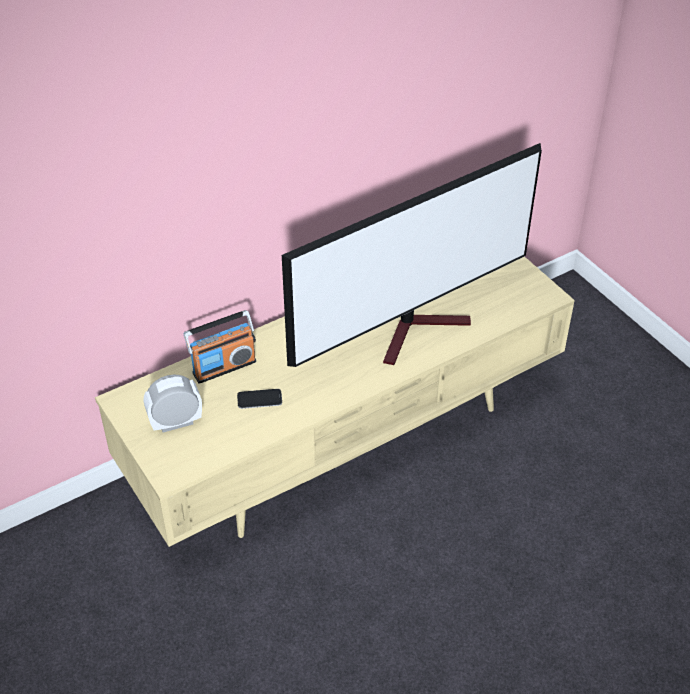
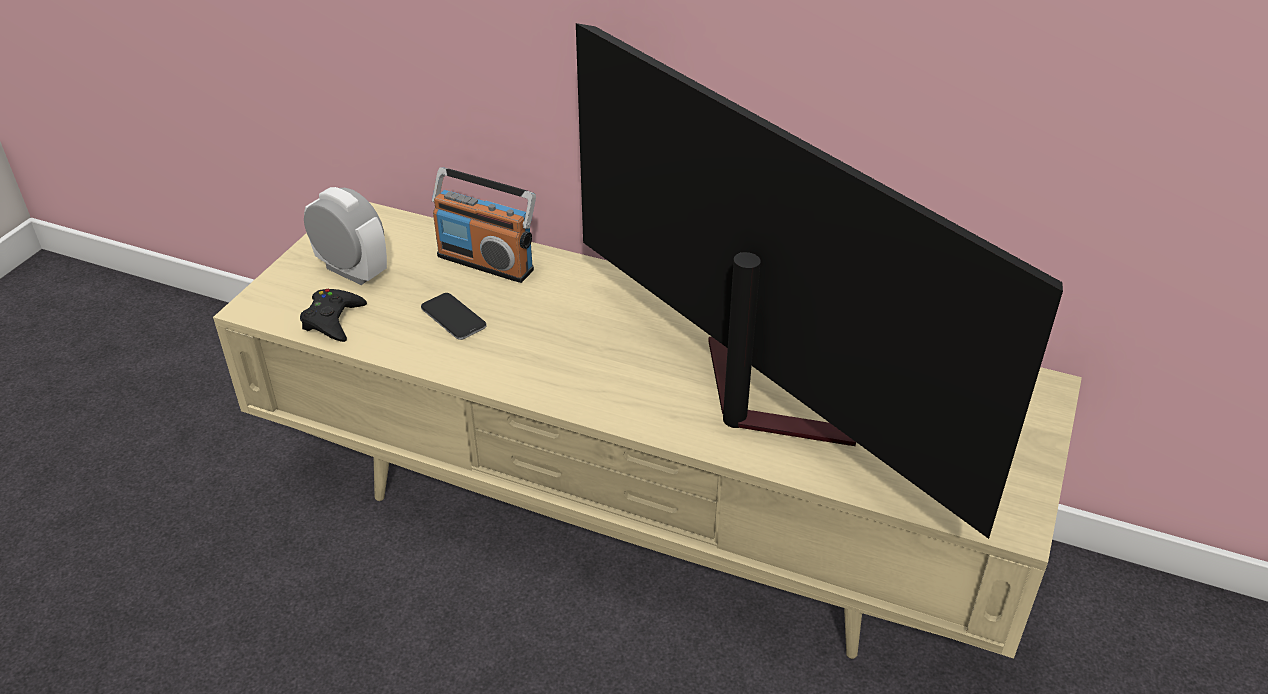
camera: 55 degrees right, 5 degrees down
(214, 447) = (333, 320): none -> black game controller
(419, 329) = (751, 402): television -> television turned 150 degrees counterclockwise

